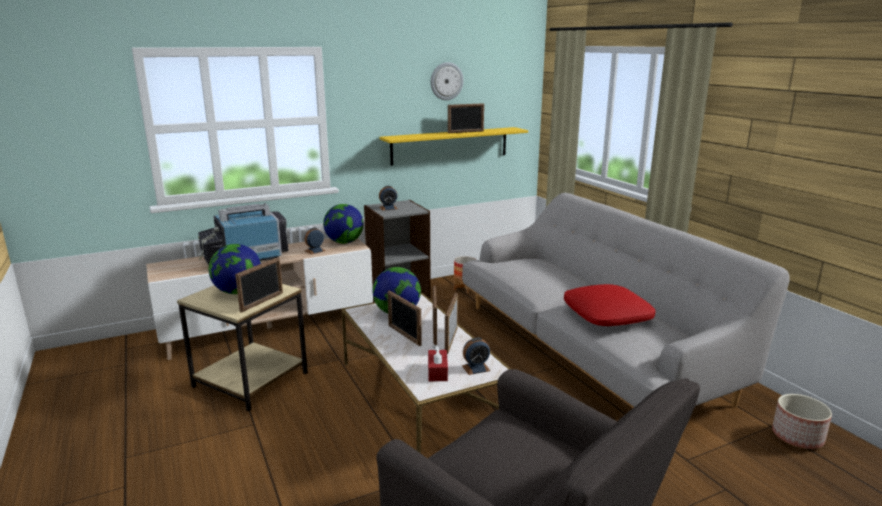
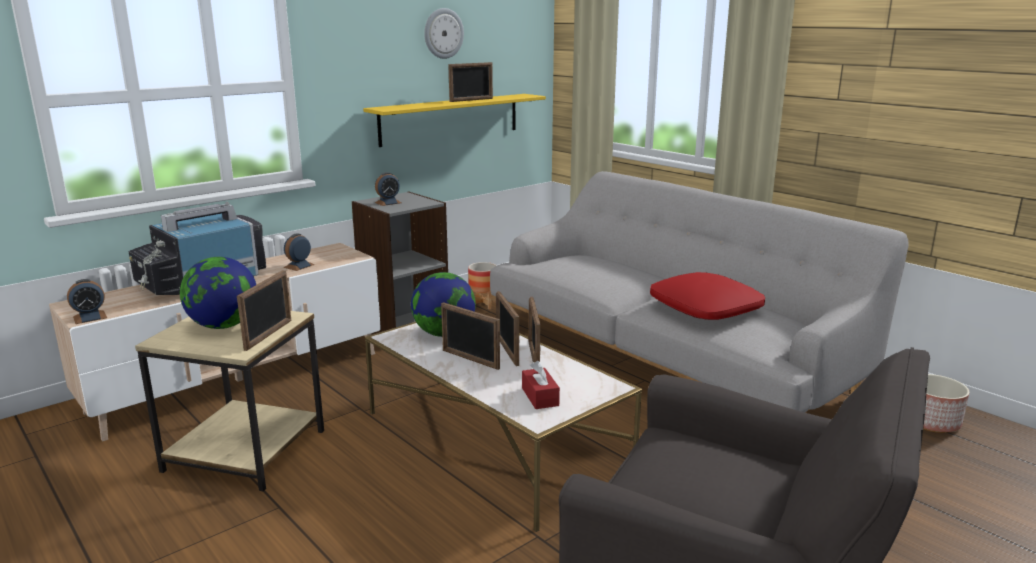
camera: 15 degrees left, 0 degrees up
(344, 242) = (334, 252): globe -> none
(476, 368) = (584, 386): alarm clock -> alarm clock (90, 317)

